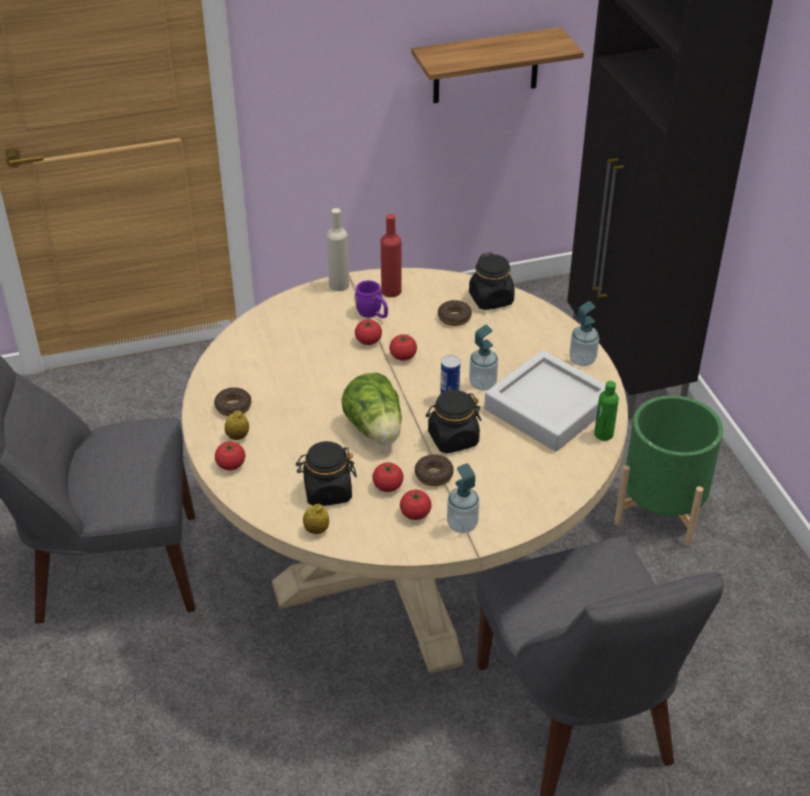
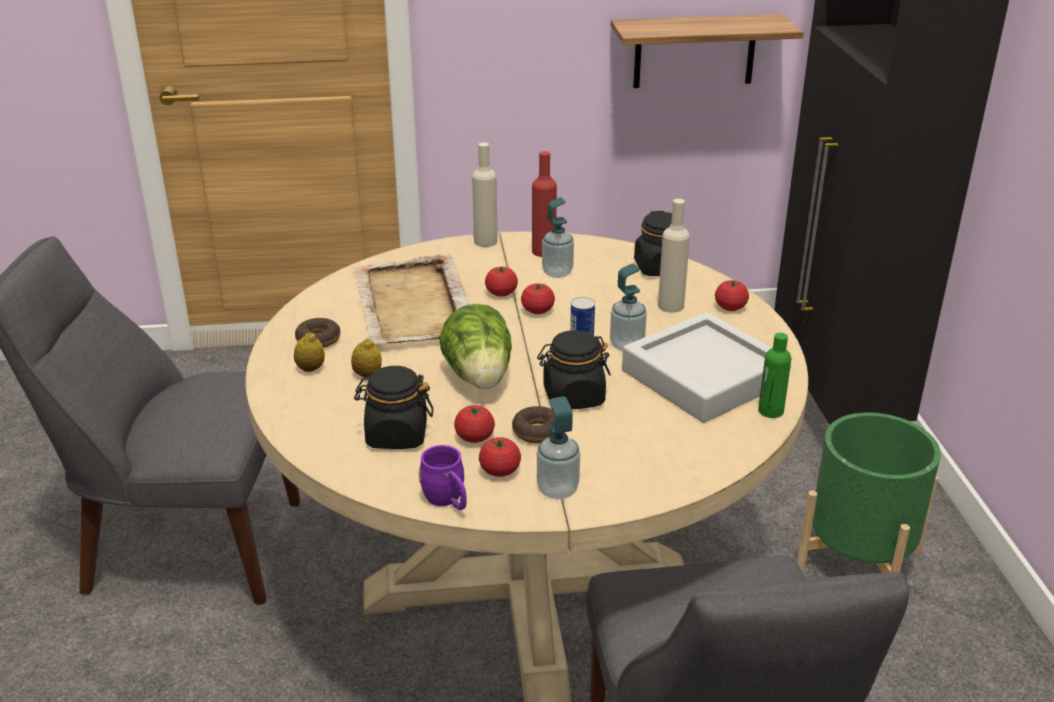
camera: 10 degrees right, 10 degrees down
(231, 465) = (290, 395): tomato -> tomato (730, 307)
(300, 362) = (413, 306): none -> beige tray
(316, 530) = (366, 475): lemon -> lemon (367, 375)
(373, 314) = (515, 270): purple mug -> purple mug (448, 501)
(454, 317) = (610, 280): donut -> none
(508, 339) = (670, 306): none -> beige bottle
(582, 360) = (758, 333): soap dispenser -> soap dispenser (557, 272)

